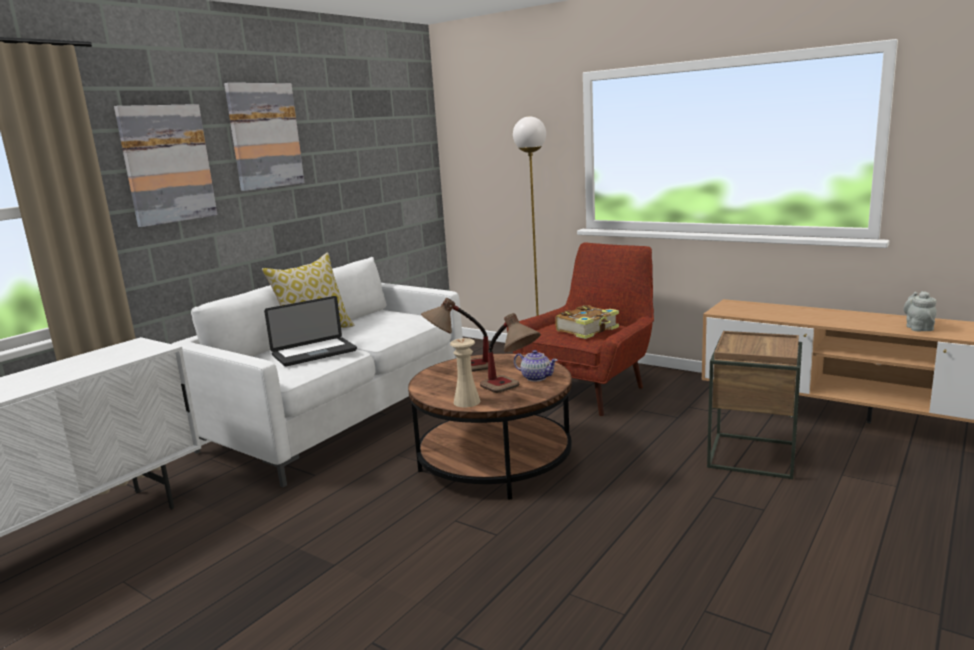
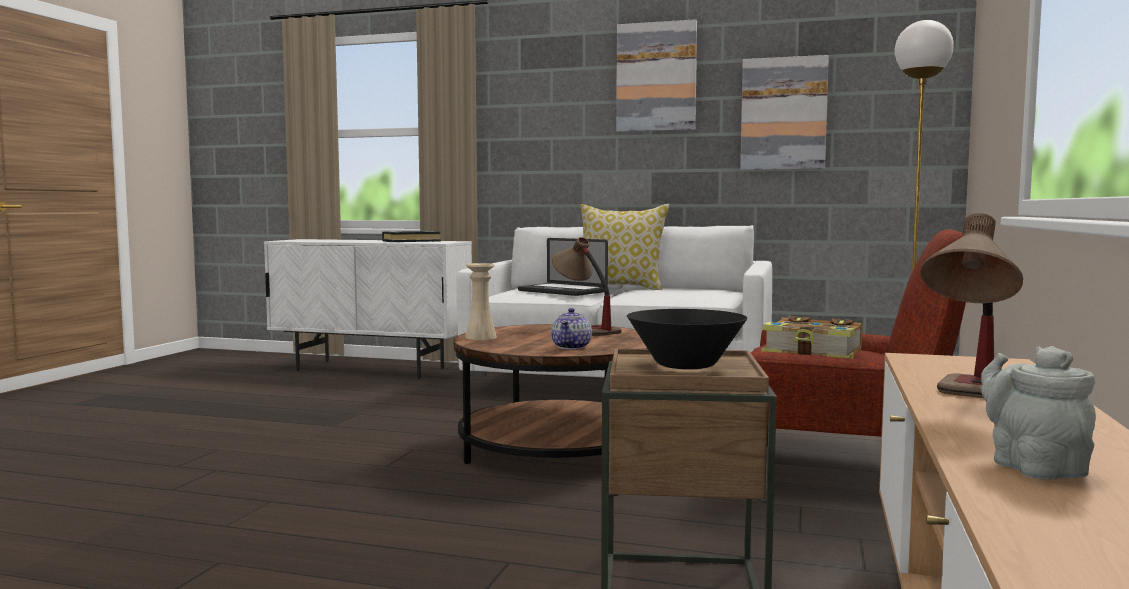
camera: 70 degrees right, 10 degrees down
(97, 359) = (411, 241): none -> black book
(167, 164) = (547, 101): picture -> picture (783, 114)
(512, 390) = (521, 344): table lamp -> table lamp (973, 399)
(756, 345) = (685, 365): none -> black bowl
(918, 328) = (1032, 466): grey teapot -> grey teapot turned 90 degrees counterclockwise

